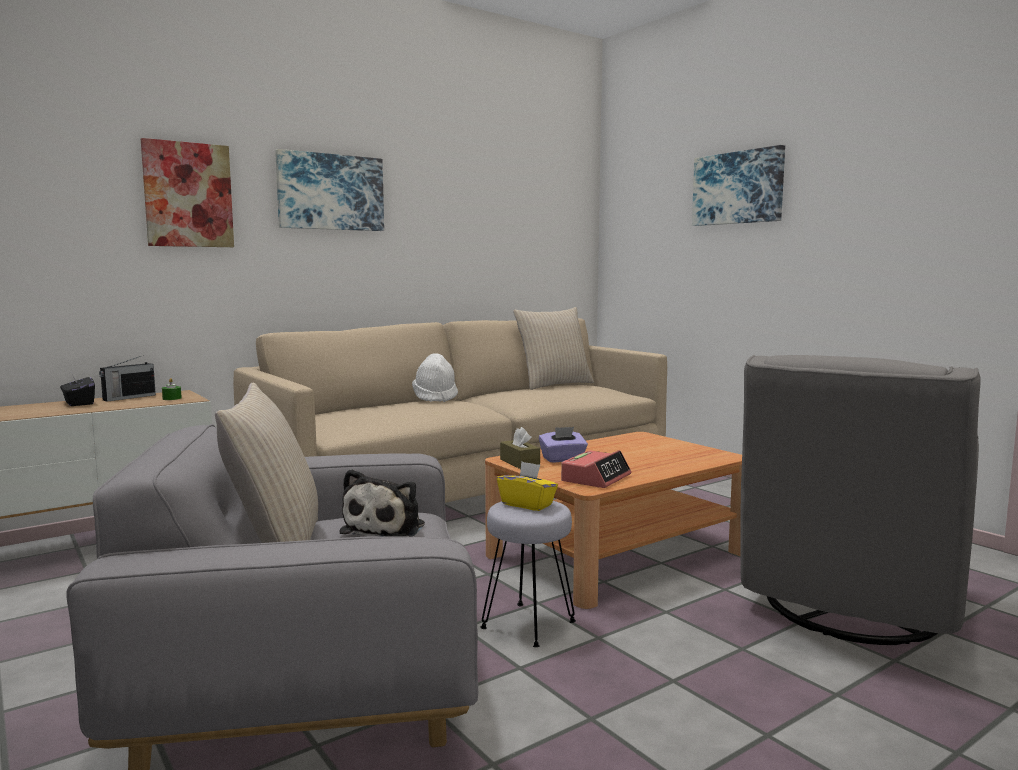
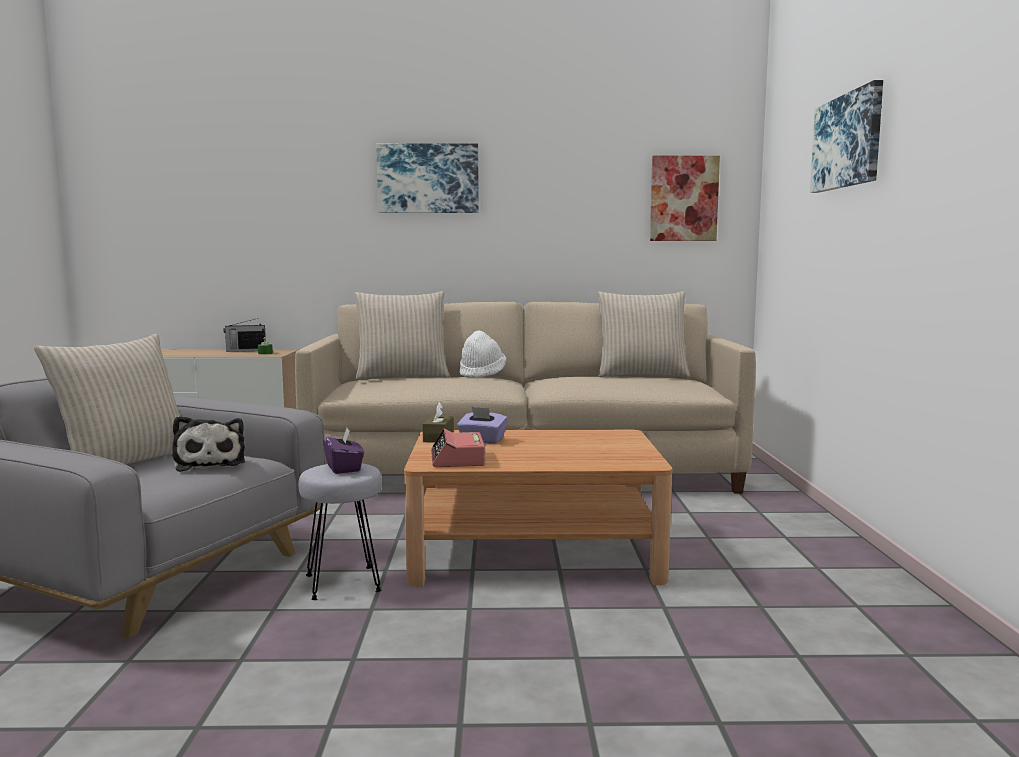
camera: 35 degrees right, 0 degrees up
(78, 403) = (208, 351): black tissue box -> none
(188, 195) = (304, 188): picture -> picture (683, 198)
(353, 408) = (402, 376): none -> beige pillow
(387, 528) = (210, 463): plush toy -> plush toy turned 75 degrees counterclockwise
(527, 504) = (344, 468): yellow tissue box -> purple tissue box
(596, 478) = (457, 459): alarm clock -> alarm clock turned 105 degrees clockwise
(848, 609) = (653, 665): grey armchair -> none

